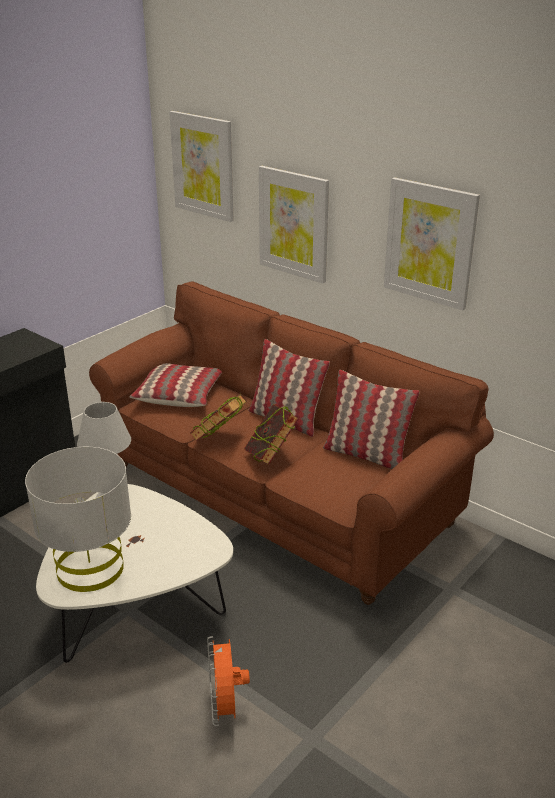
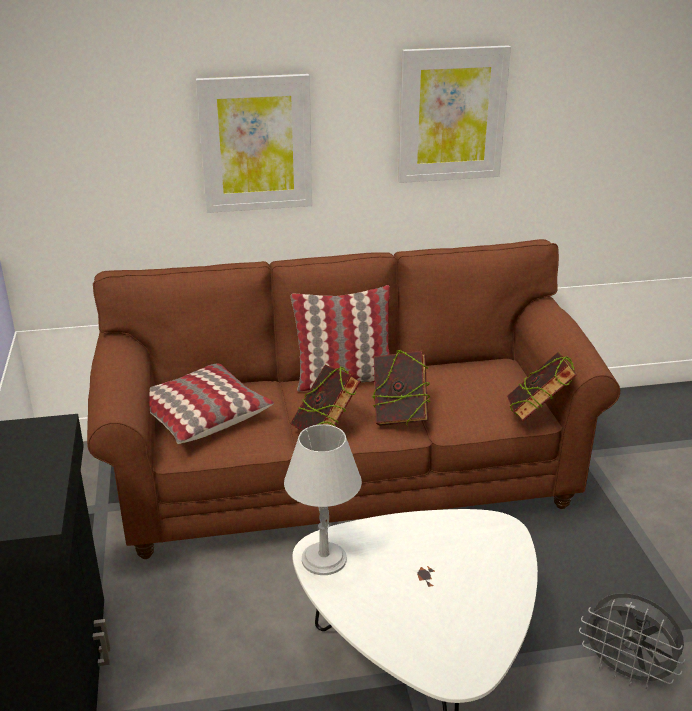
camera: 50 degrees left, 0 degrees up
(90, 568) = (444, 632): grey table lamp -> none
(203, 166) = (83, 102): picture -> none
(225, 708) = (626, 672): orange fan -> grey fan
(345, 506) = (537, 414): none -> book
(366, 455) = (468, 367): pillow -> none

